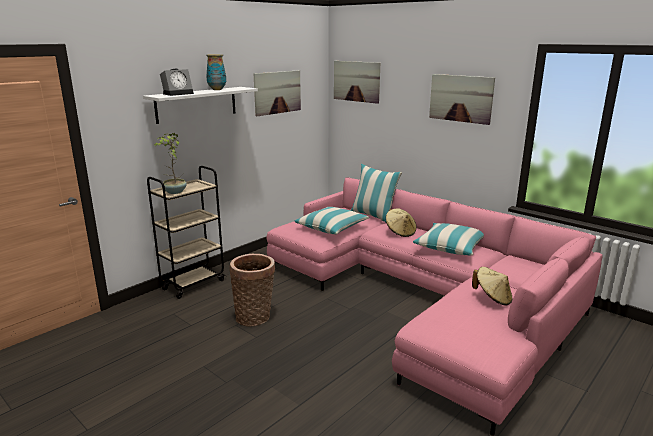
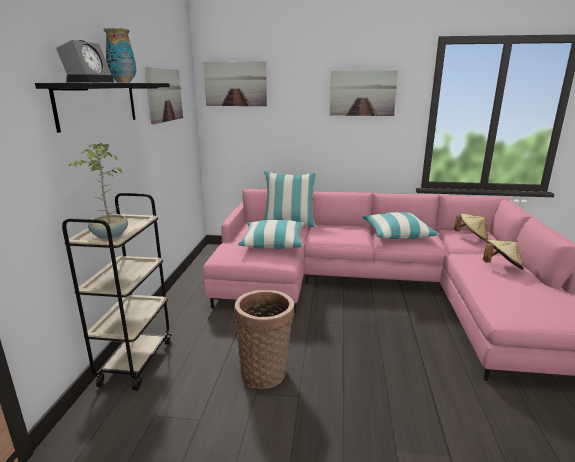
camera: 35 degrees left, 0 degrees up
(196, 104) = (98, 104): white shelf -> black shelf
(400, 232) = (340, 231): beige hat -> beige hat (471, 237)

